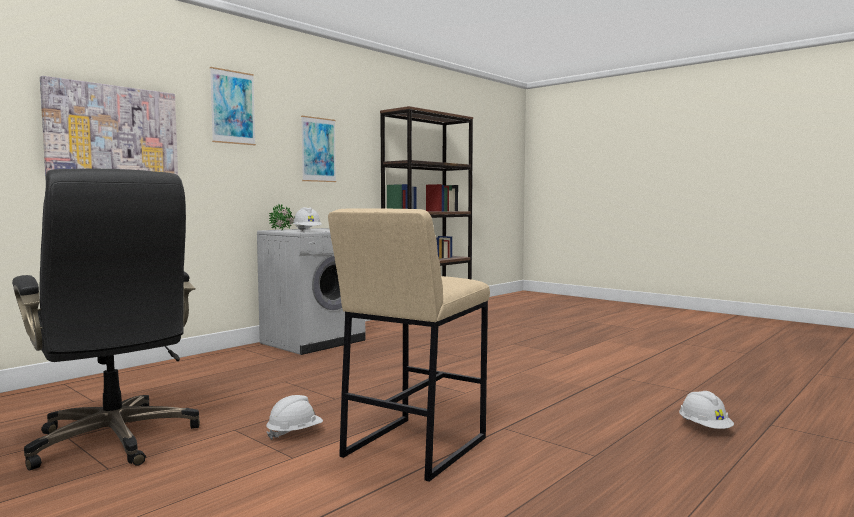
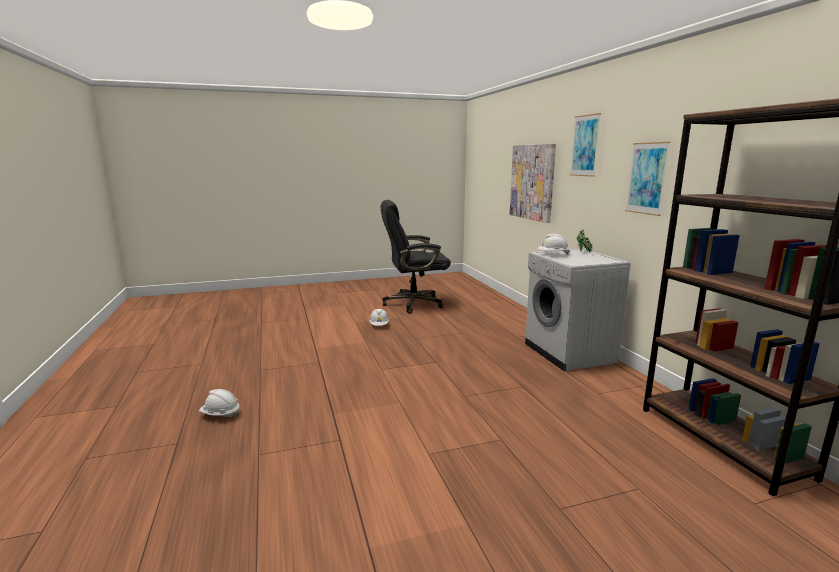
camera: 120 degrees right, 10 degrees up
(413, 448) = (330, 340): beige stool -> none

